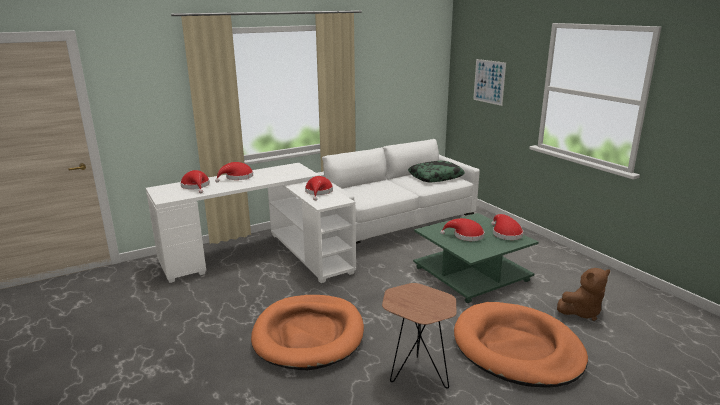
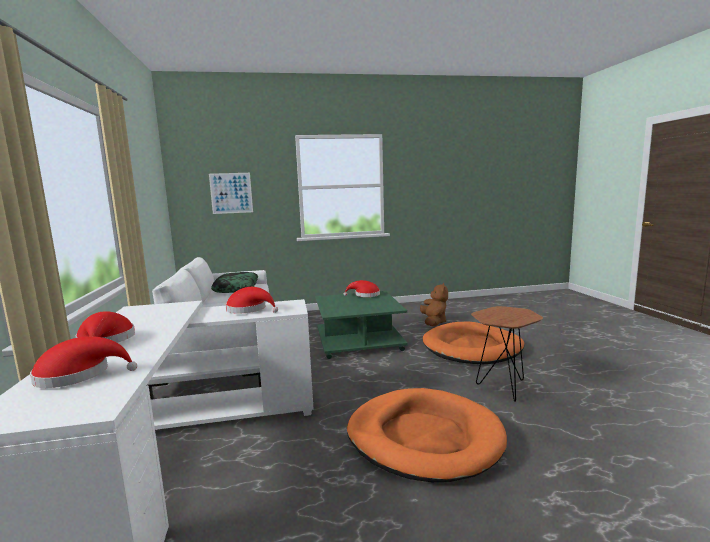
camera: 70 degrees left, 10 degrees down
(466, 236) = (357, 304): red hat -> none

